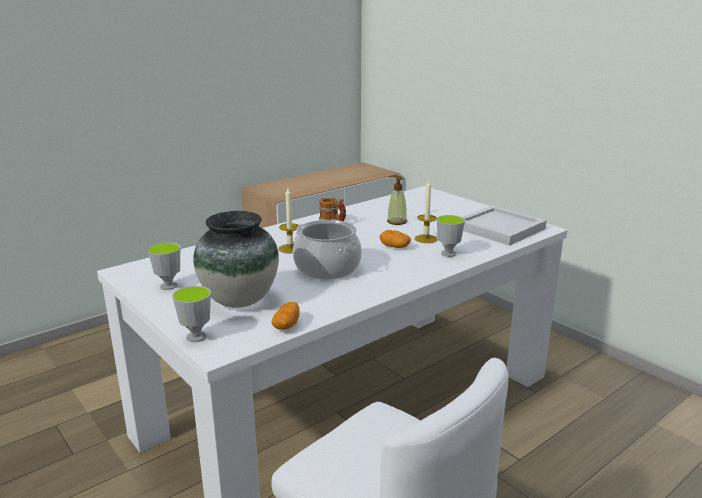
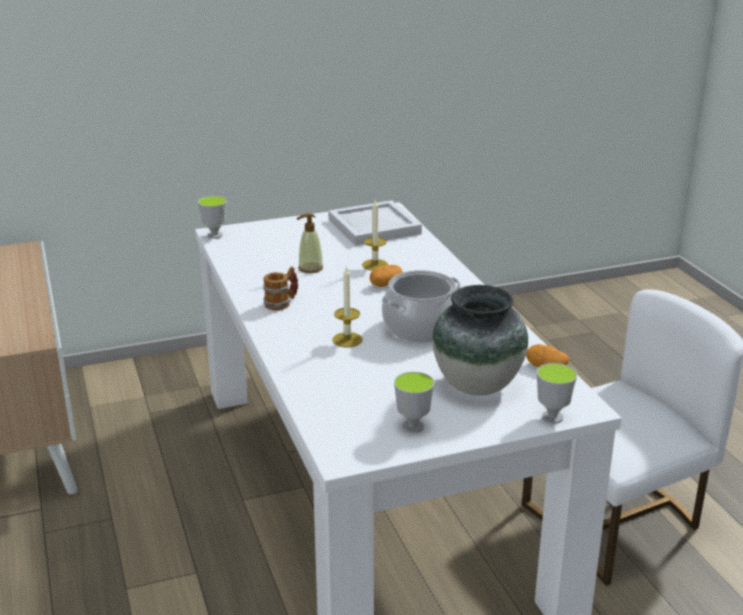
camera: 70 degrees left, 5 degrees up
(448, 254) = (423, 263): cup -> cup (215, 235)

